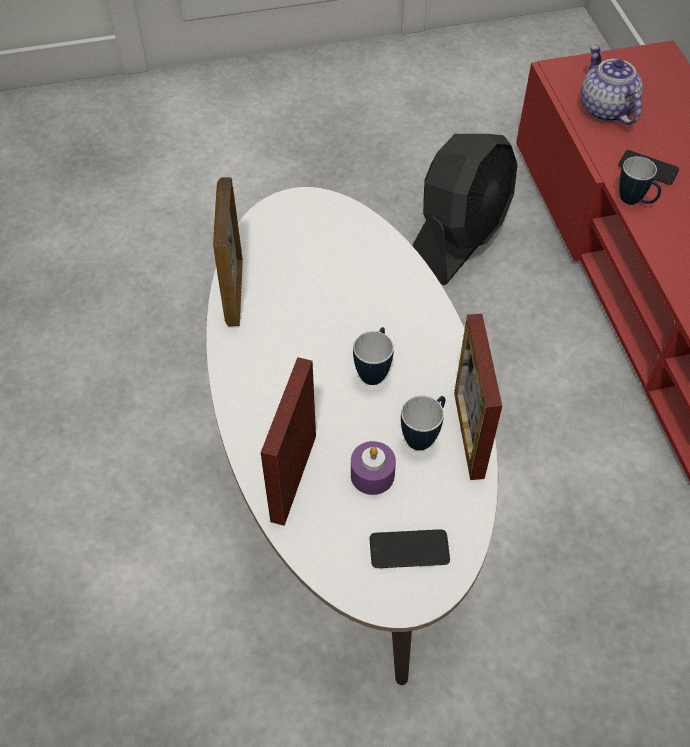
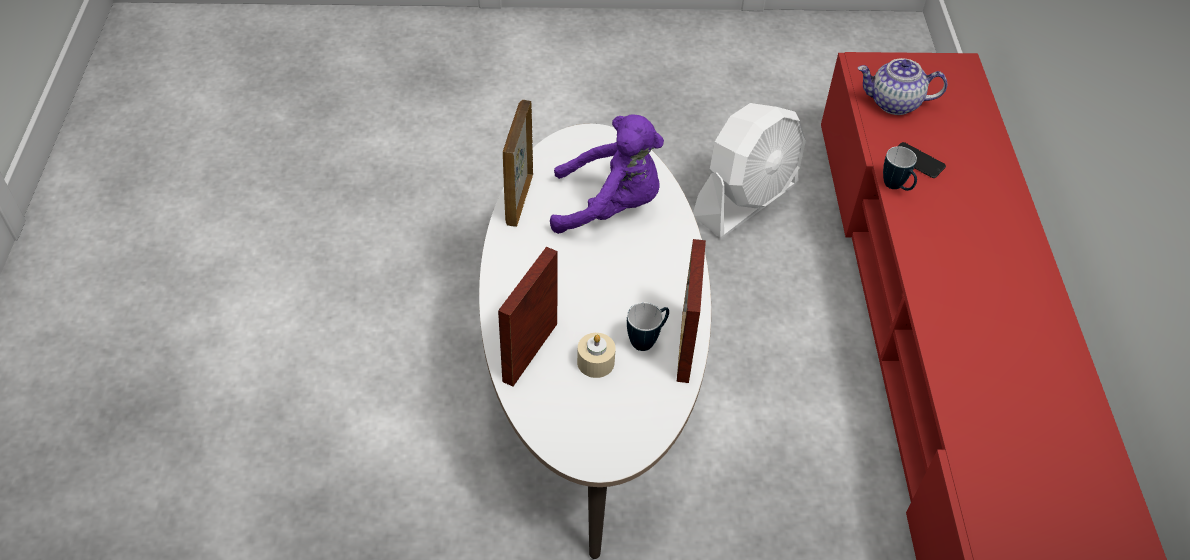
camera: 10 degrees right, 5 degrees down
(339, 282) = (610, 206): none -> purple plush toy
(372, 475) = (595, 362): purple candle -> beige candle
(374, 370) = (620, 281): mug -> none
(409, 549) = (610, 424): phone -> none
(460, 239) = (746, 200): black fan -> white fan
(605, 109) = (894, 103): teapot -> teapot turned 75 degrees counterclockwise

